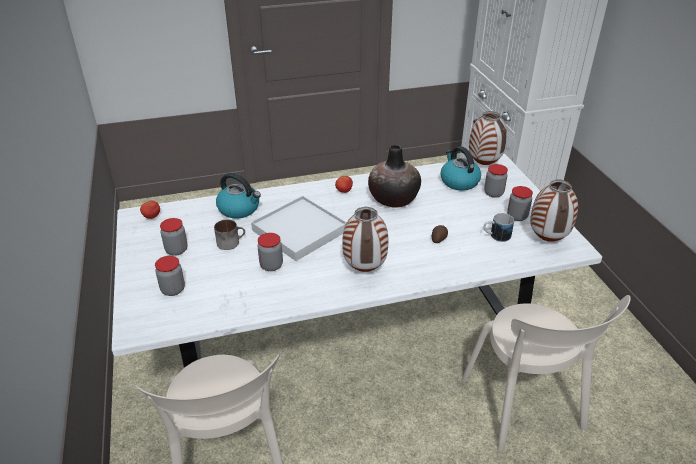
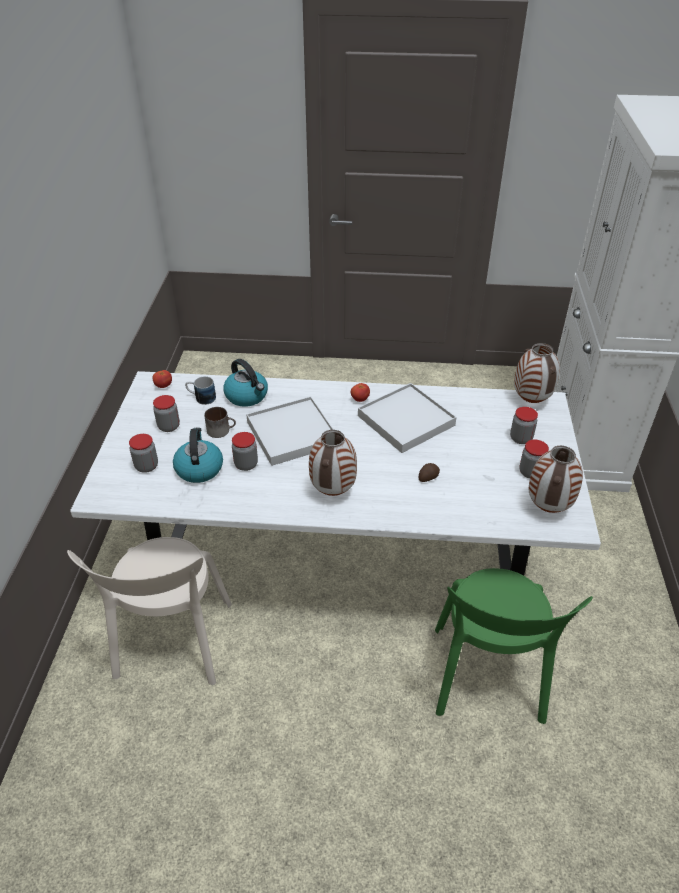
camera: 20 degrees right, 5 degrees up
(393, 199) = (406, 420): vase -> white tray
(458, 181) = (489, 415): kettle -> kettle (199, 468)
(496, 236) = (492, 489): mug -> mug (201, 398)
(524, 407) = (487, 679): beige chair -> green chair

